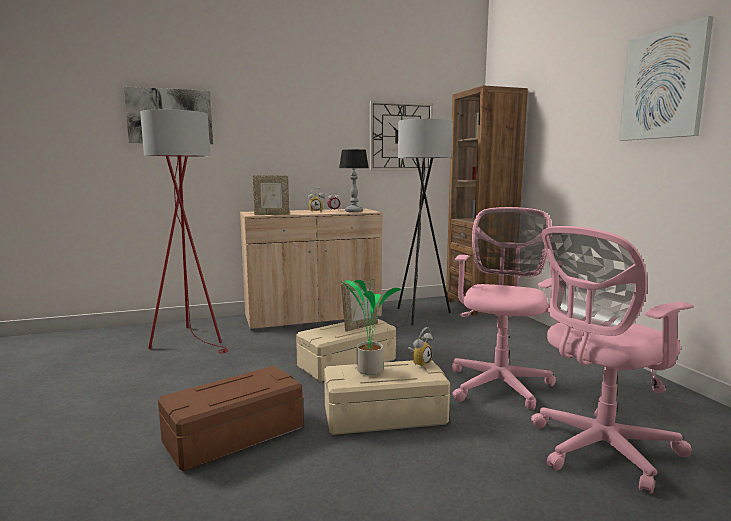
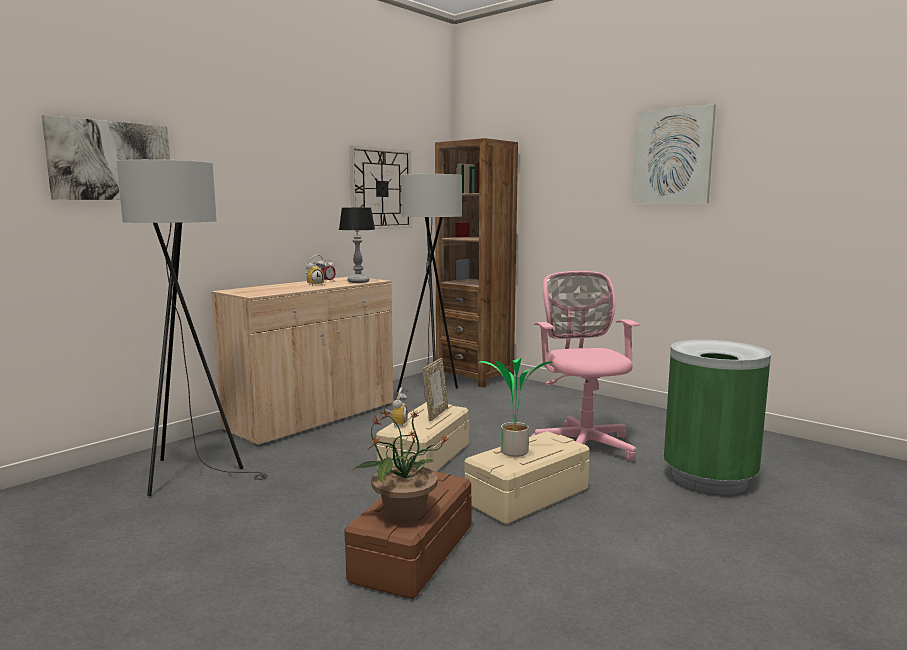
camera: 30 degrees left, 0 degrees up
(192, 340) = (194, 473): red floor lamp -> grey floor lamp
(206, 397) = (403, 513): none -> potted plant
(272, 214) = (276, 293): picture frame -> none
(419, 363) = (546, 436): alarm clock -> alarm clock (396, 423)
(598, 450) = (708, 478): pink office chair -> green trash can

